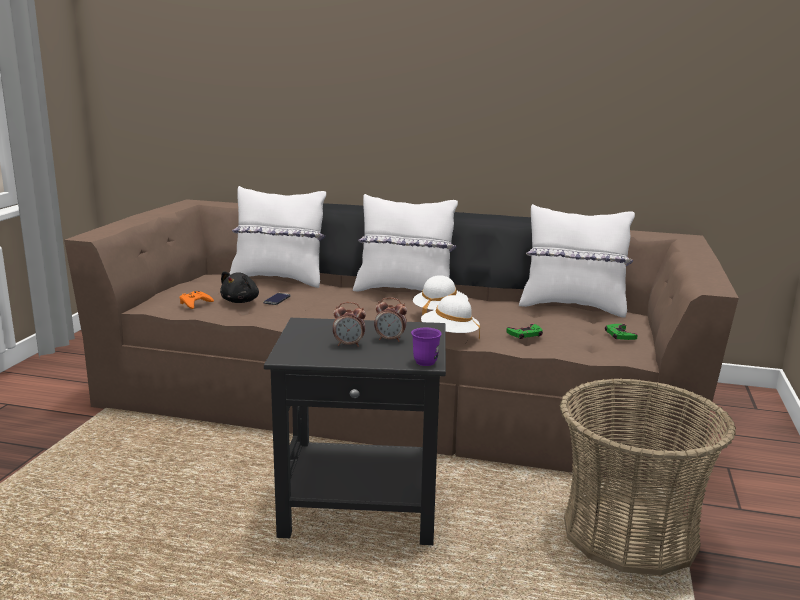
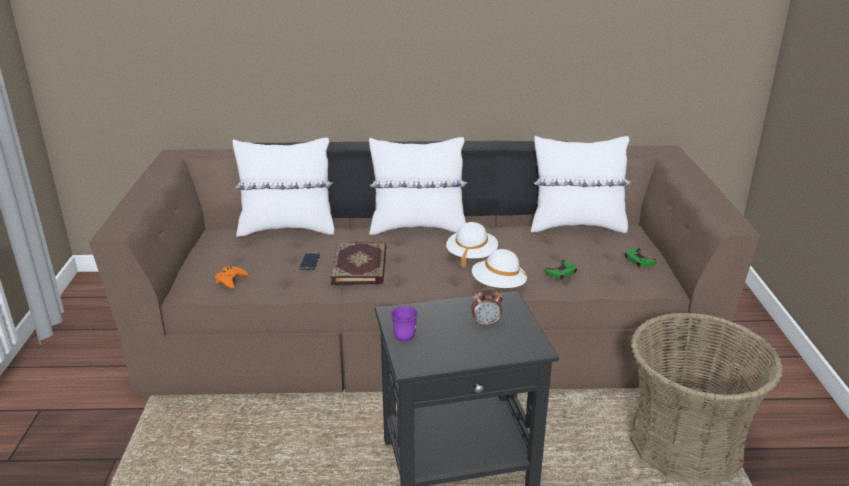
camera: 15 degrees left, 10 degrees up
(241, 301) = (274, 269): black plush toy -> none
(322, 307) = (360, 266): none -> book
(349, 344) = (455, 337): alarm clock -> none
(427, 360) = (535, 346): purple mug -> purple mug (405, 334)

